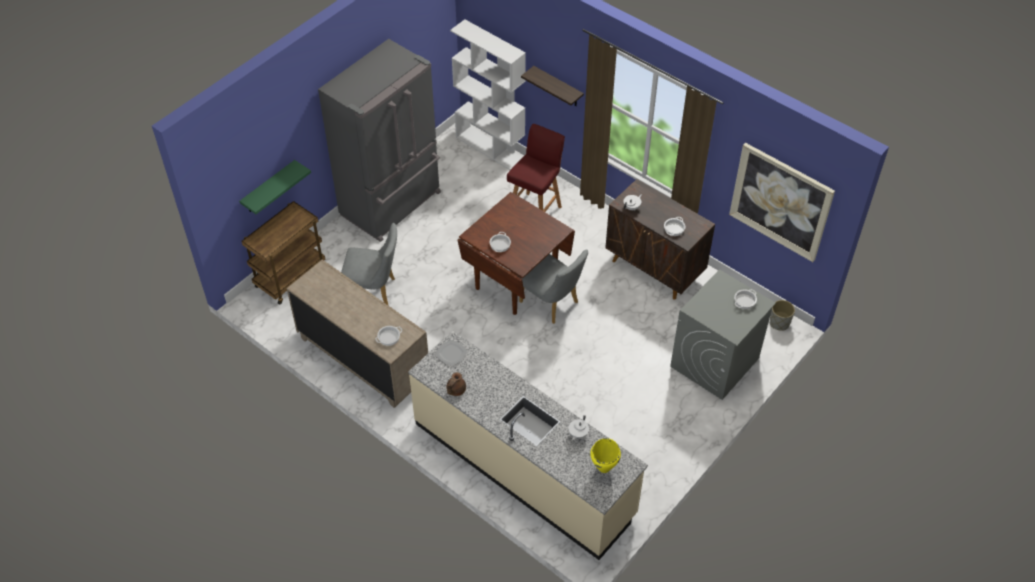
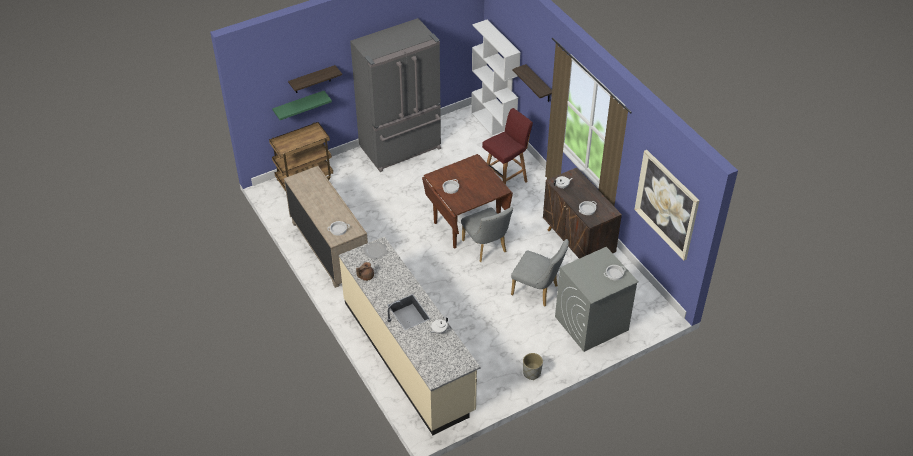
camera: 20 degrees right, 5 degrees down
(280, 150) = (312, 79): none -> shelf
(374, 291) = (359, 204): grey chair -> grey chair (538, 291)
(604, 467) = (446, 359): yellow cooking pot -> none
(779, 323) = (658, 309): grey planter -> grey planter (532, 373)

